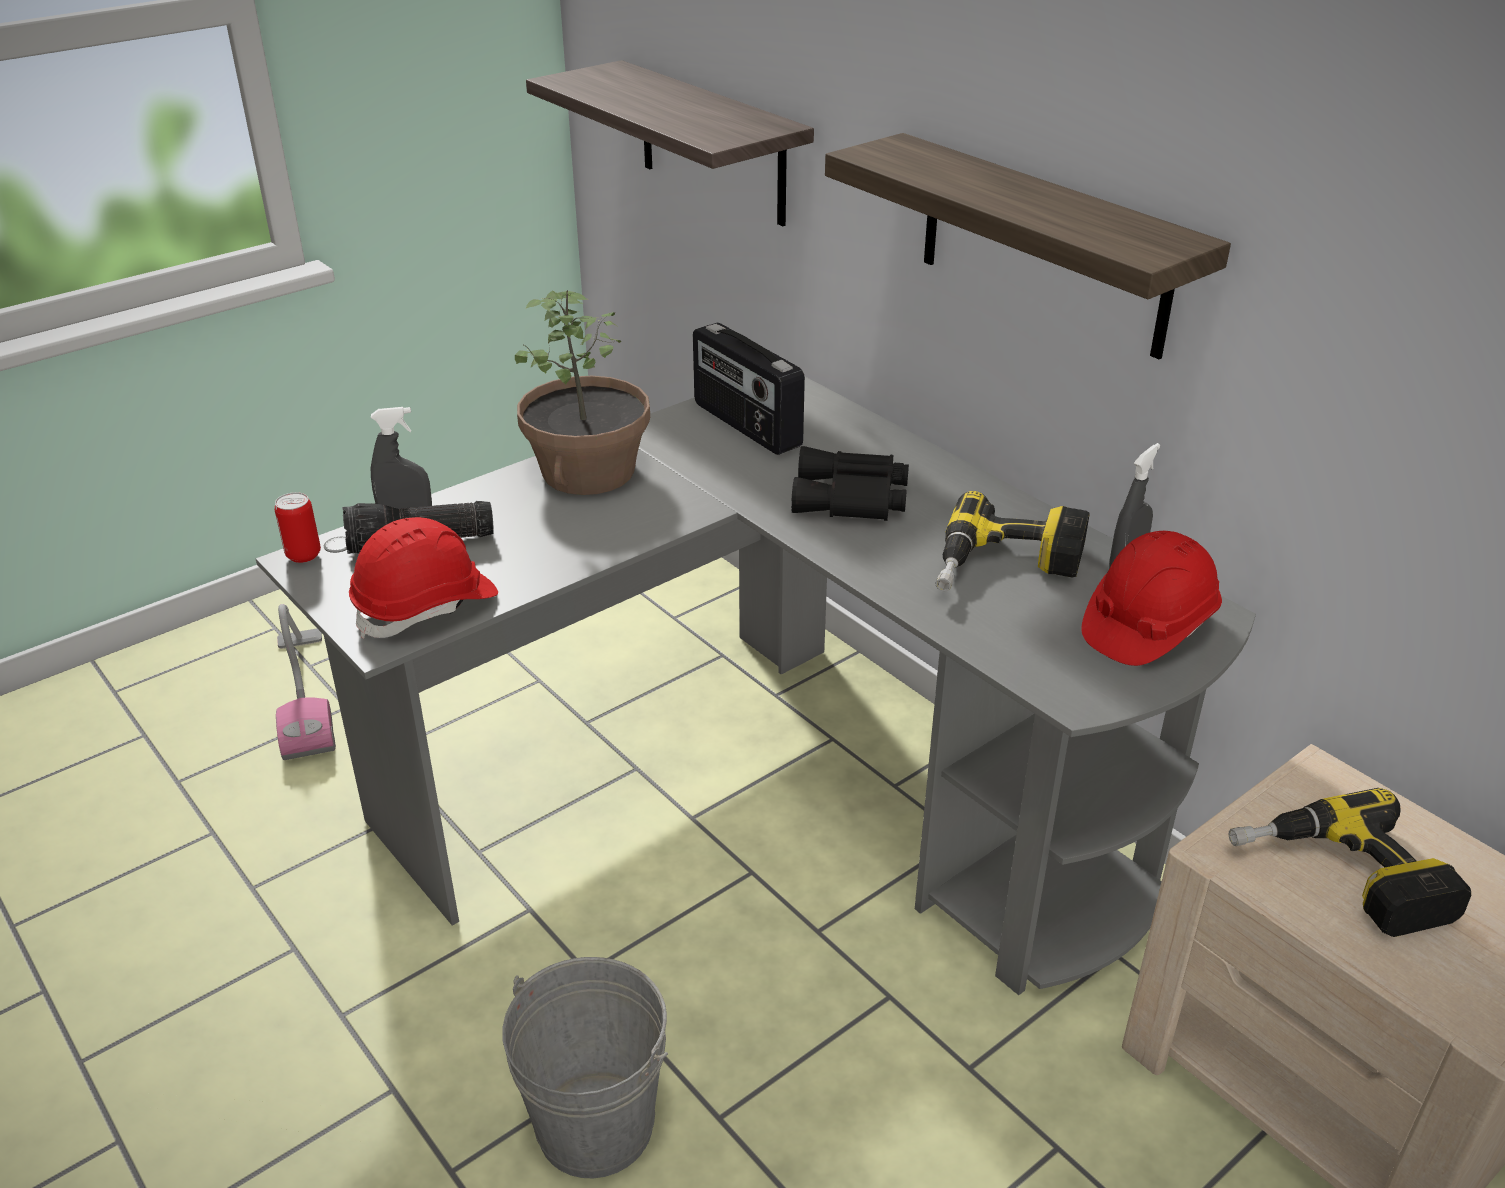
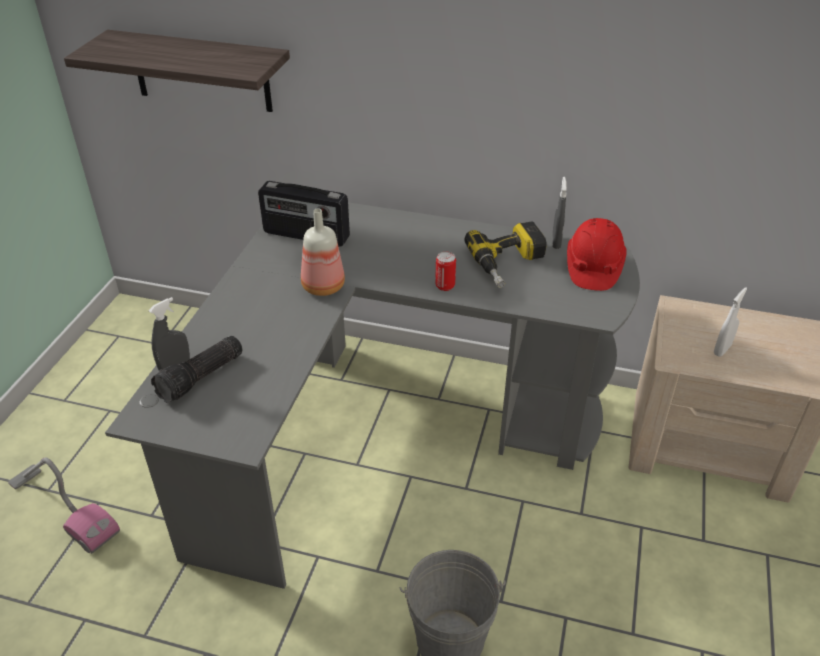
camera: 35 degrees left, 5 degrees up
(303, 555) = (136, 416): can -> can (445, 286)
(427, 607) = (248, 412): red hard hat -> none
(589, 472) = (250, 295): potted plant -> none
(692, 497) = (322, 287): none -> bottle
(852, 499) = (403, 256): black binoculars -> none
(1043, 245) = (470, 89): shelf -> none
(1340, 880) = (722, 349): power drill -> white spray bottle

